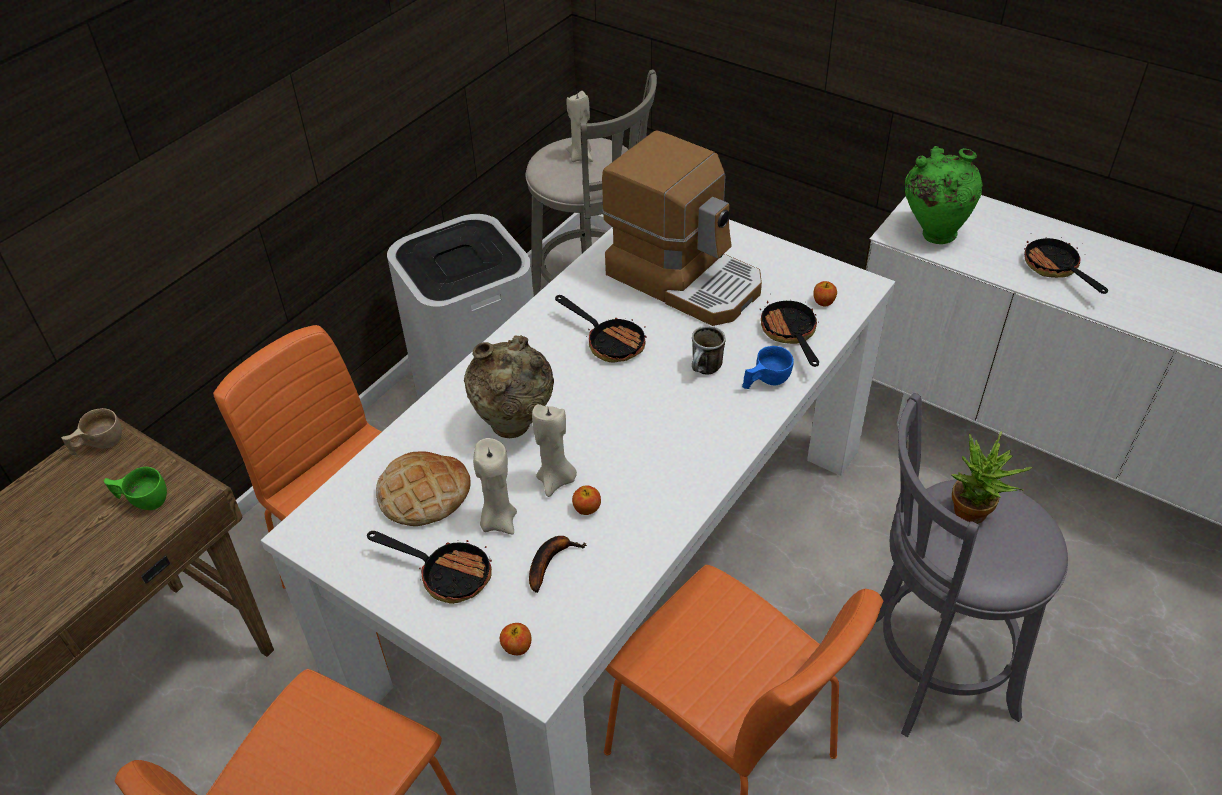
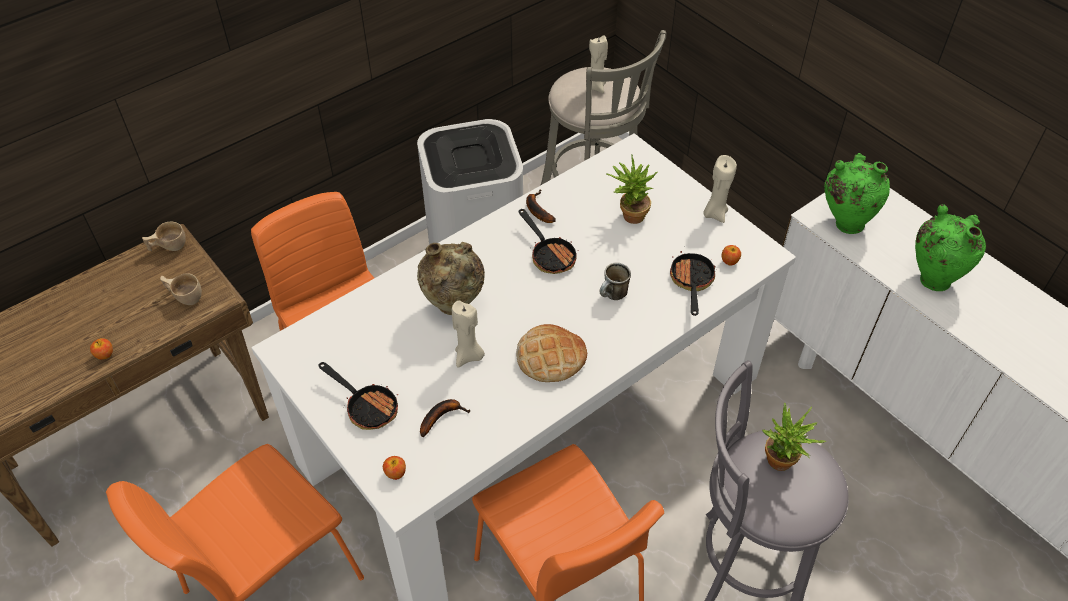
camera: 15 degrees right, 5 degrees up
(143, 500) = (185, 296): green cup -> beige cup
(423, 493) = (372, 341): bread -> bread (550, 357)
(498, 521) = (416, 376): beige candle -> beige candle (715, 213)
(573, 295) = (537, 210): none -> banana
(587, 509) = (482, 383): apple -> apple (104, 355)
(685, 278) = (629, 215): coffee machine -> potted plant
(765, 381) = (655, 316): blue cup -> none
(1055, 269) = (934, 278): frying pan -> green vase

